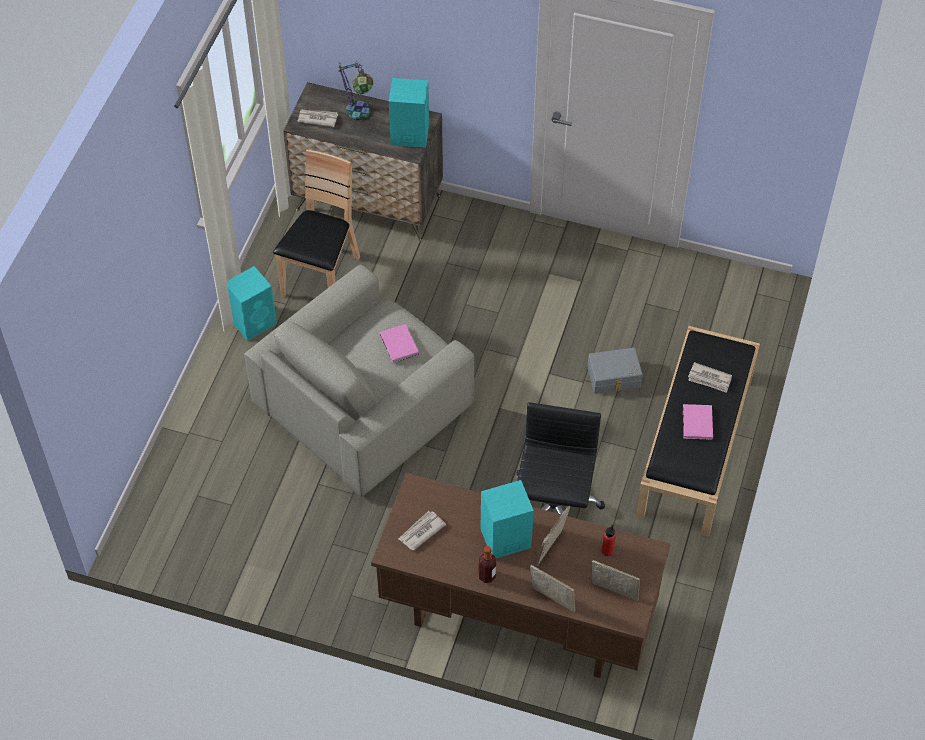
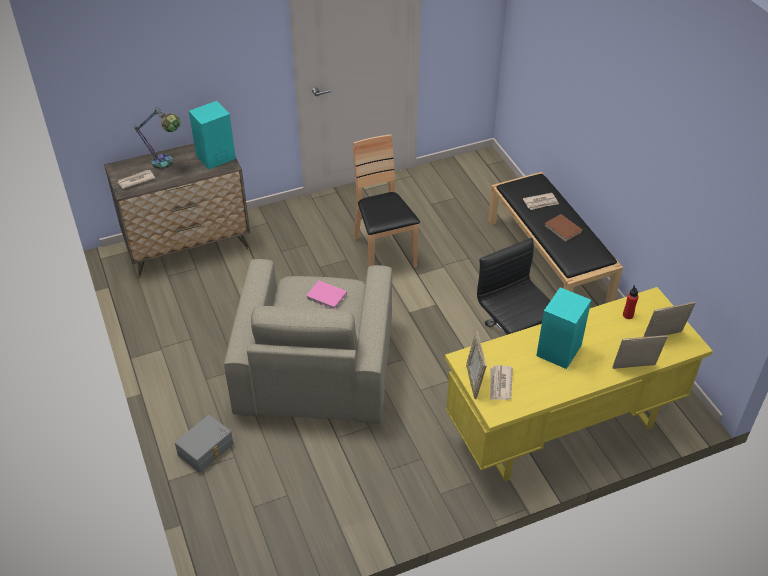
camera: 40 degrees left, 10 degrees down
(254, 321) = (178, 363): turquoise speaker -> none
(322, 278) = (201, 308): brown chair -> brown chair (383, 253)
(487, 576) = (576, 381): bottle -> none
(516, 618) = (562, 429): brown desk -> yellow desk
(551, 550) = (595, 337): picture frame -> picture frame (474, 381)
(614, 377) = (459, 253): grey storage box -> grey storage box (206, 450)
(696, 424) = (563, 230): pink book -> brown book

